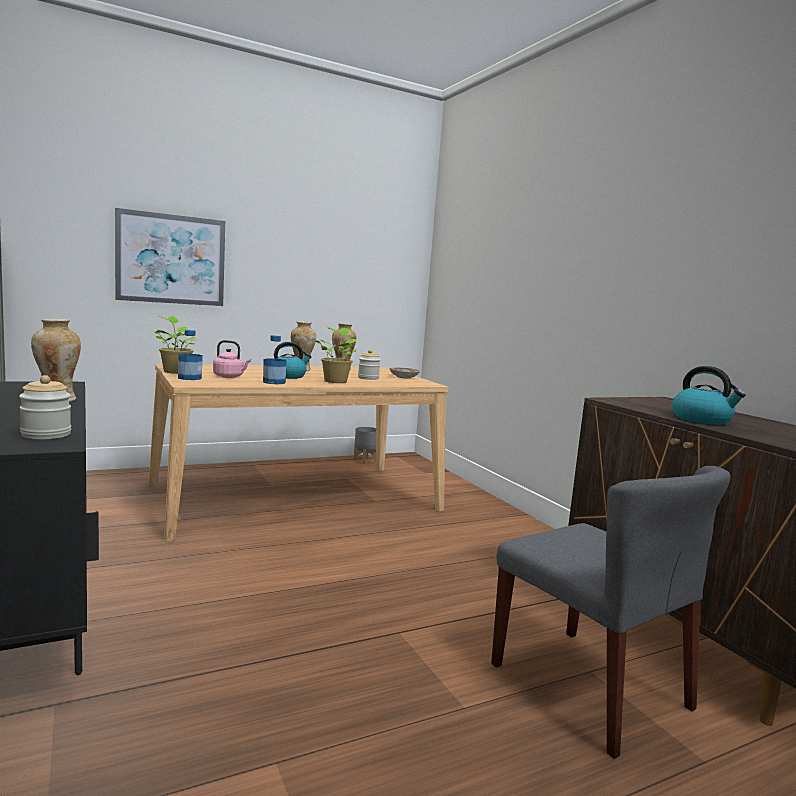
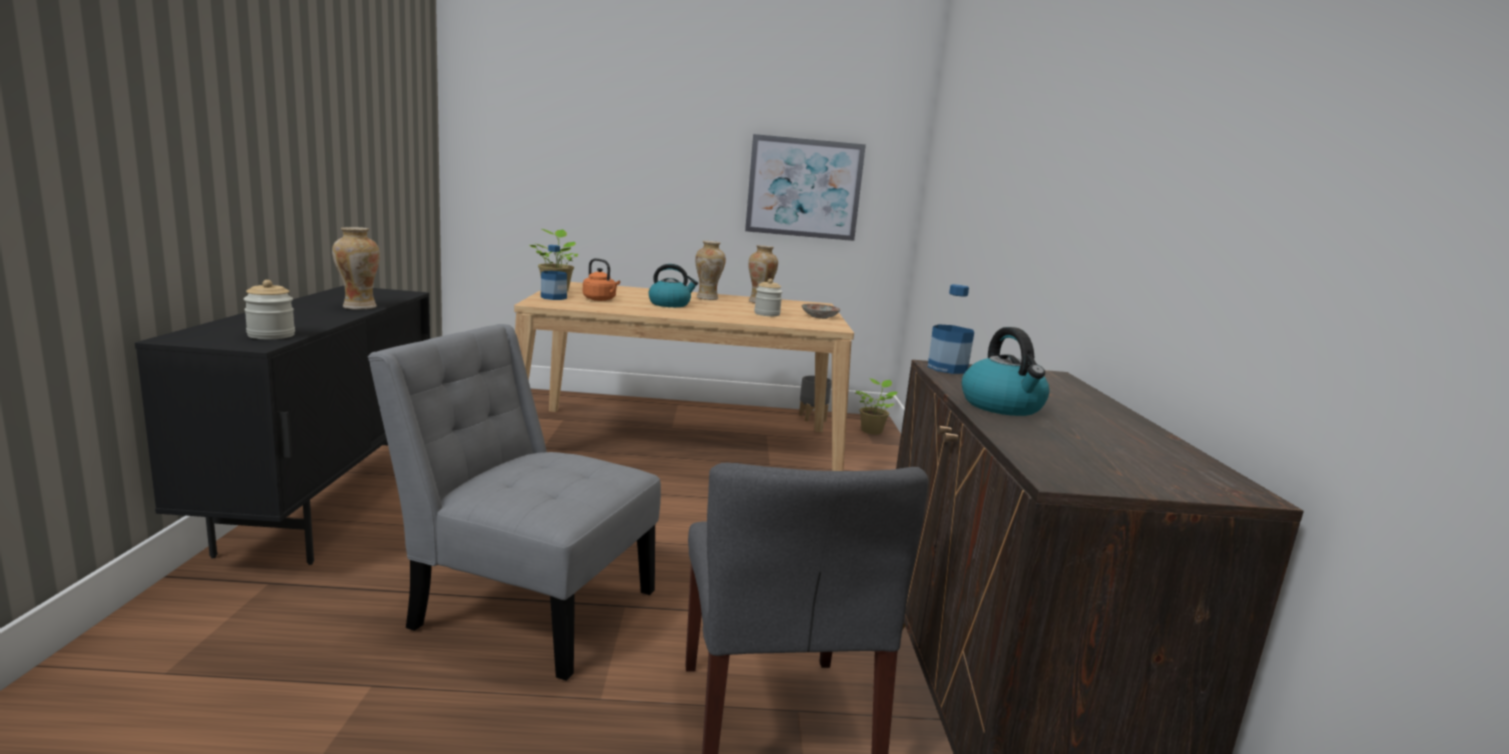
camera: 25 degrees right, 5 degrees up
(171, 259) = (598, 167): picture -> picture (804, 188)
(230, 377) = (600, 299): pink kettle -> orange kettle
(274, 382) = (636, 309): bottle -> bottle (947, 368)
(324, 653) = (526, 604): none -> grey chair
(336, 381) = (714, 314): potted plant -> potted plant (872, 430)

